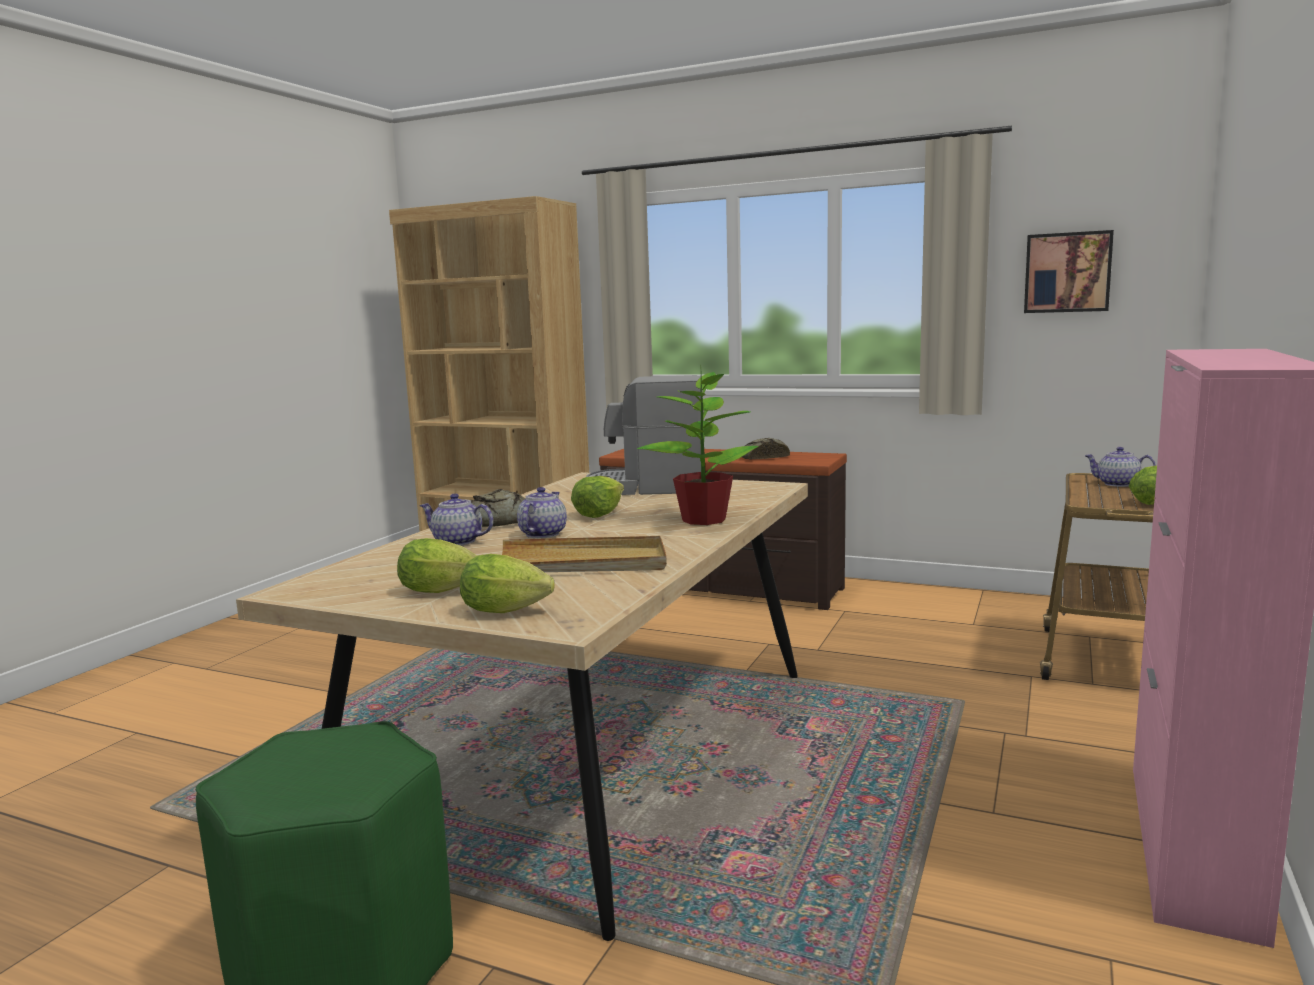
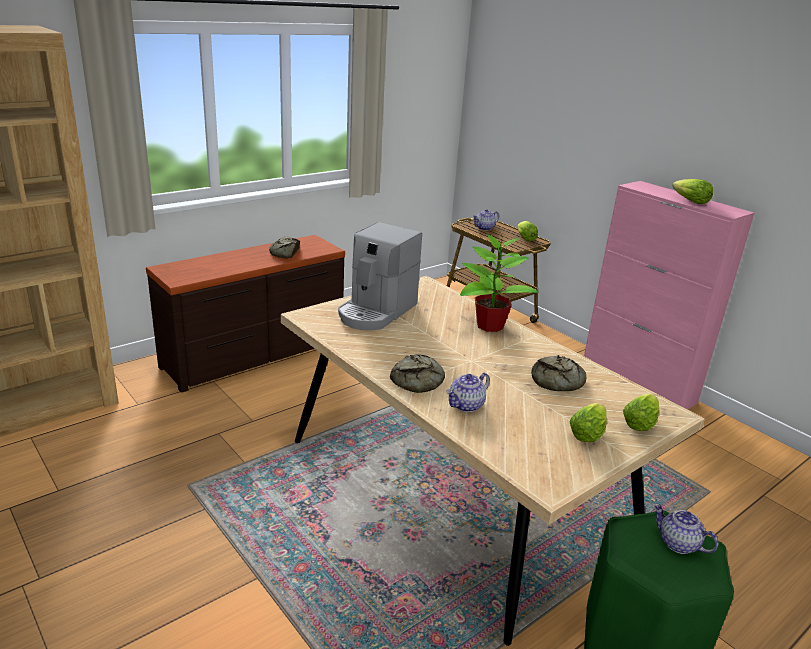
camera: 65 degrees left, 15 degrees up
(542, 534) = (475, 375): teapot -> teapot (677, 544)
(582, 563) = (557, 381): beige tray -> bread
(599, 513) = (437, 345): lettuce -> lettuce (690, 201)
(1067, 272) = (411, 100): picture -> none

